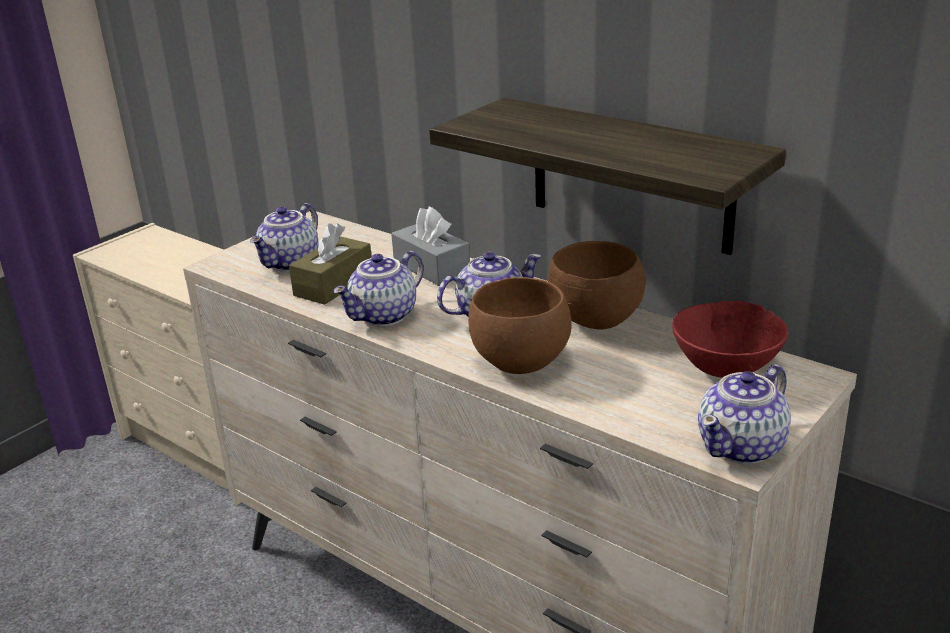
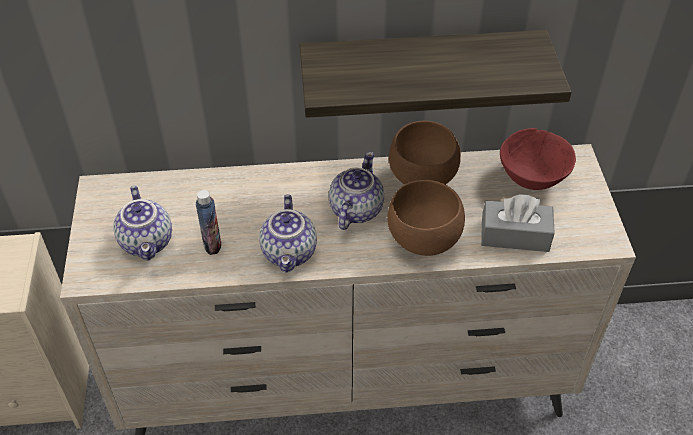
camera: 45 degrees left, 20 degrees up
(334, 284) = (212, 244): brown tissue box -> bottle
(431, 268) = (261, 188): grey tissue box -> grey tissue box (515, 235)
(742, 446) = (599, 231): teapot -> none

